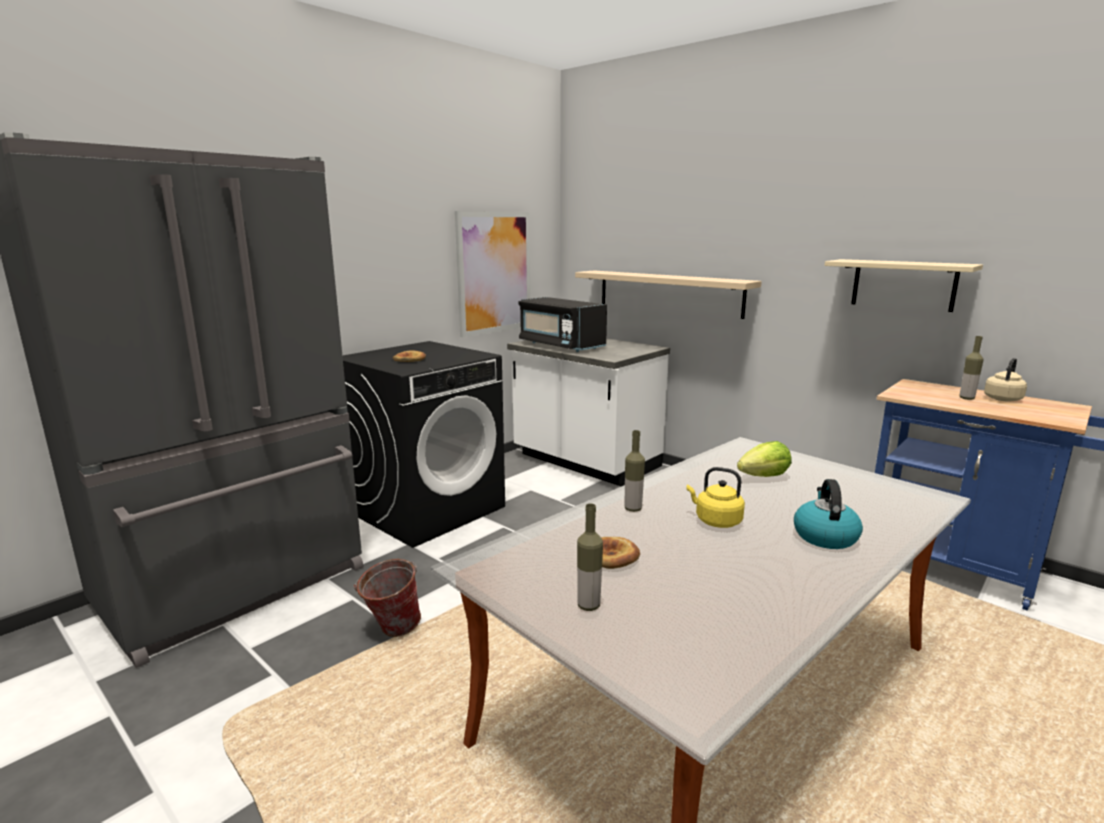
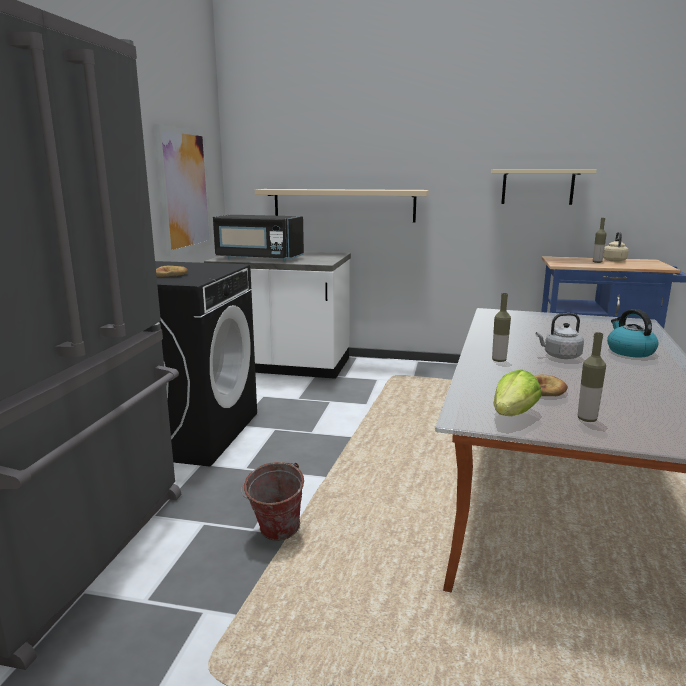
camera: 30 degrees left, 0 degrees up
(715, 521) = (560, 356): yellow kettle -> grey kettle
(764, 477) = (537, 327): lettuce -> lettuce (513, 415)

